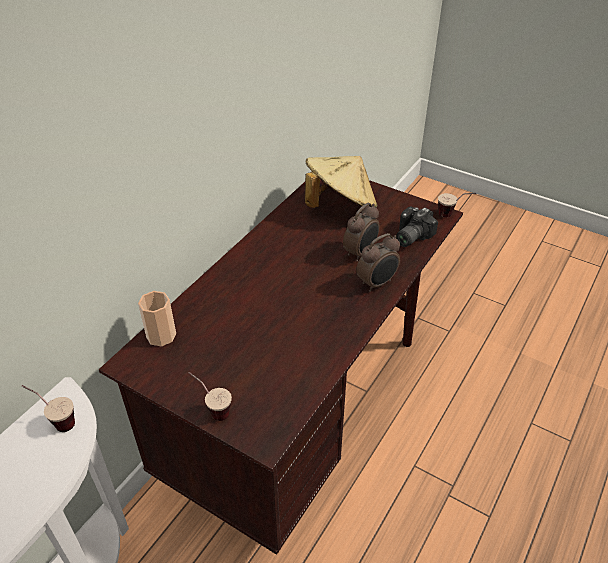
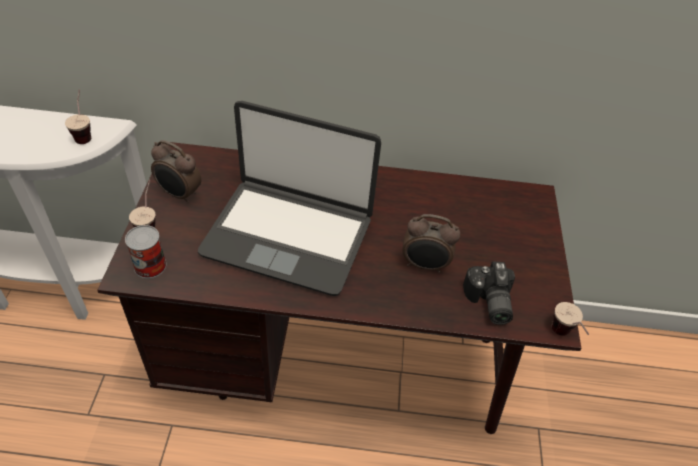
camera: 60 degrees right, 5 degrees up
(161, 335) = (220, 161): cup -> none
(265, 420) = (150, 266): none -> can
(285, 316) = (288, 235): none -> laptop
(340, 205) = (492, 222): beige hat -> none
(377, 283) = (383, 295): alarm clock -> alarm clock (179, 194)
(409, 236) = (488, 303): camera -> camera turned 105 degrees counterclockwise

